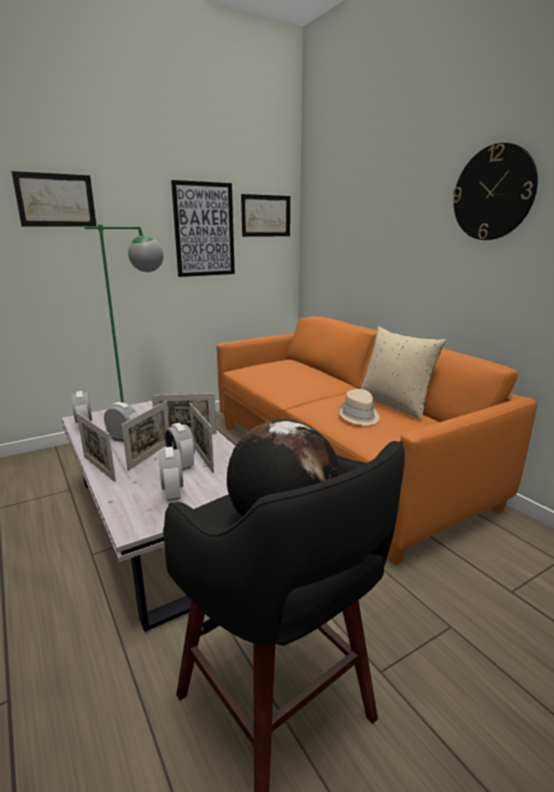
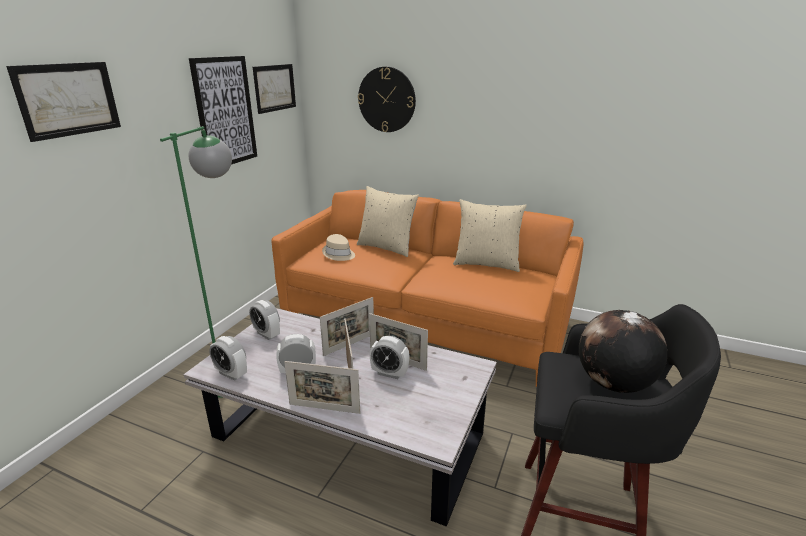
camera: 35 degrees left, 5 degrees up
(173, 493) = (422, 400): alarm clock -> alarm clock (267, 334)
(317, 373) = (387, 247): none -> beige pillow
(359, 415) = (477, 281): beige hat -> beige hat (339, 254)
(493, 193) = (531, 81): wall clock -> wall clock (387, 100)

